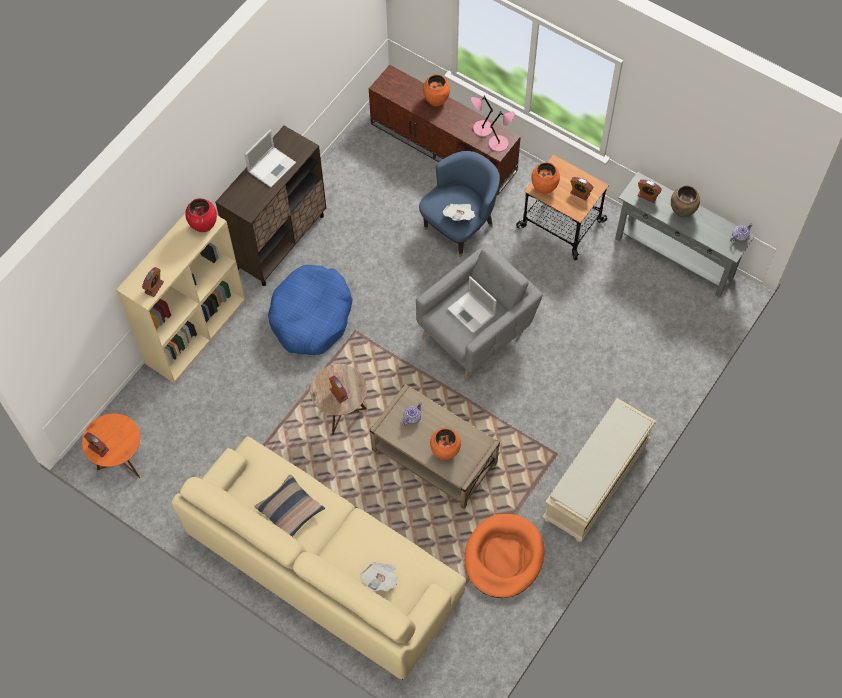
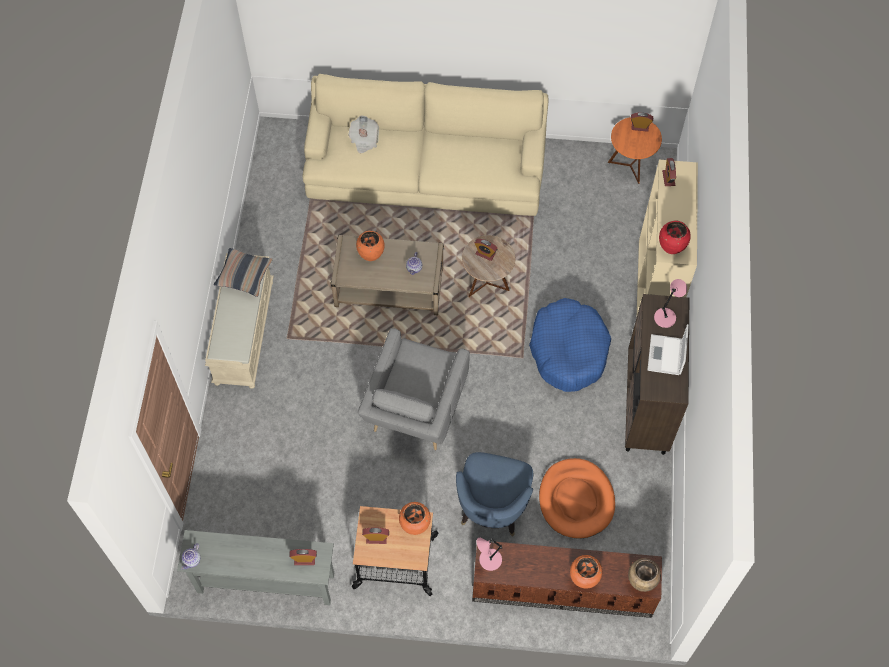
camera: 150 degrees right, 0 degrees up
(290, 510) = (463, 153): pillow -> pillow (244, 275)
(459, 216) = (484, 471): newspaper -> none
(472, 312) = (415, 376): laptop -> none
(481, 129) = (517, 568): pink table lamp -> pink table lamp (665, 317)
(503, 557) = (290, 239): orange dog bed -> orange dog bed (576, 500)
(682, 211) = (261, 559): brown vase -> brown vase (641, 581)

